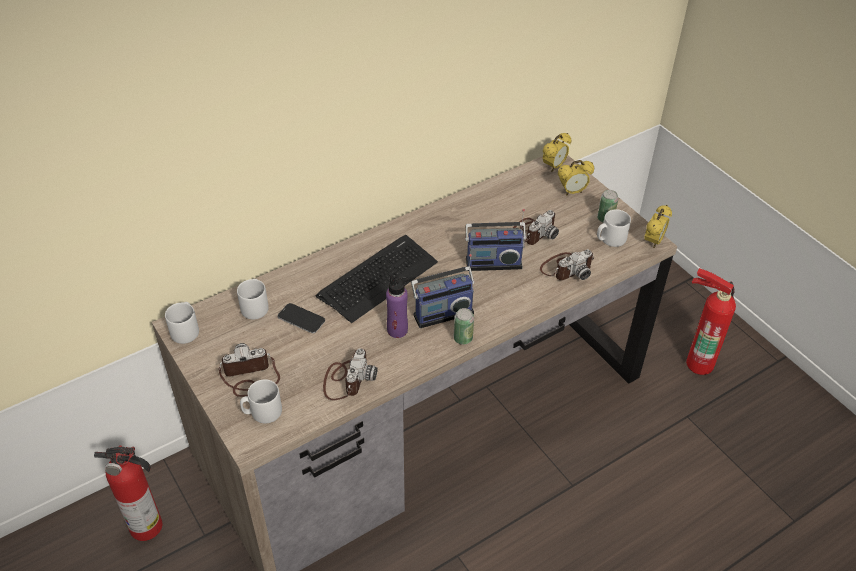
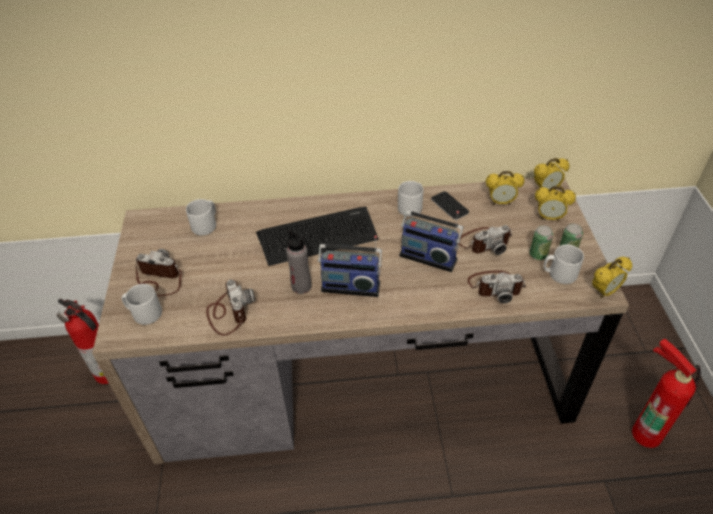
camera: 30 degrees right, 0 degrees up
(186, 330) = (143, 225): grey mug -> grey mug (411, 207)
(301, 319) = (232, 247): phone -> phone (449, 206)
(347, 379) = (229, 312): camera -> camera turned 60 degrees counterclockwise
(397, 330) = (301, 286): purple bottle -> grey bottle
(463, 338) = (352, 315): can -> can (538, 255)
(523, 191) = (501, 202): none -> alarm clock

